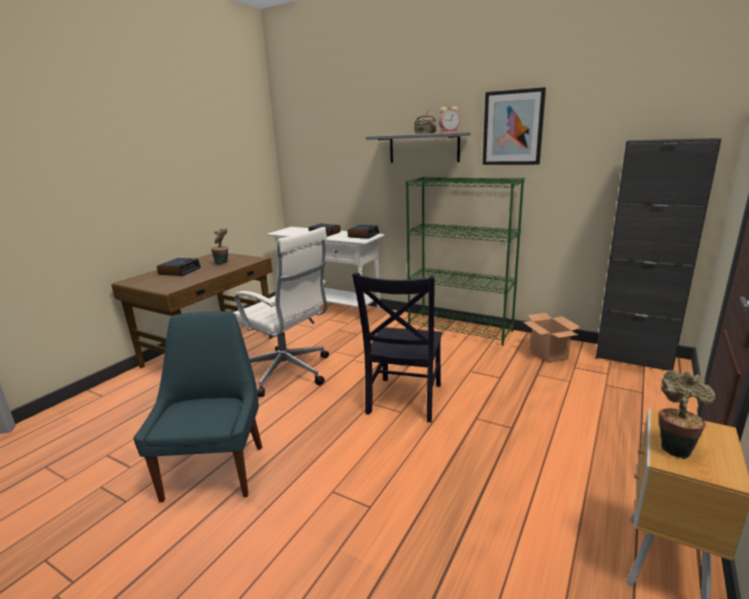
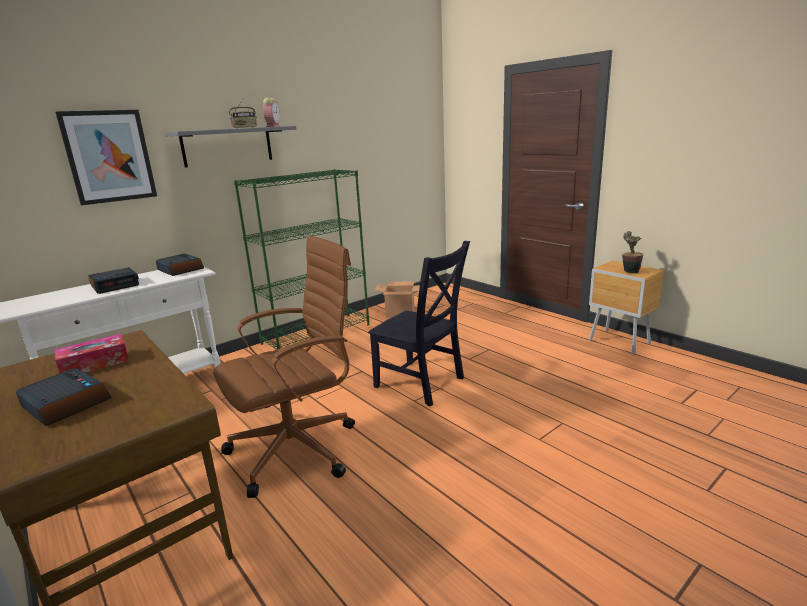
camera: 70 degrees left, 0 degrees up
(216, 469) = (481, 518): blue chair -> none
(222, 263) = (95, 364): potted plant -> tissue box
(288, 373) = (298, 449): white office chair -> brown office chair
(513, 128) = (316, 122): picture -> picture (109, 156)
(633, 358) = (431, 293): black cabinet -> none

